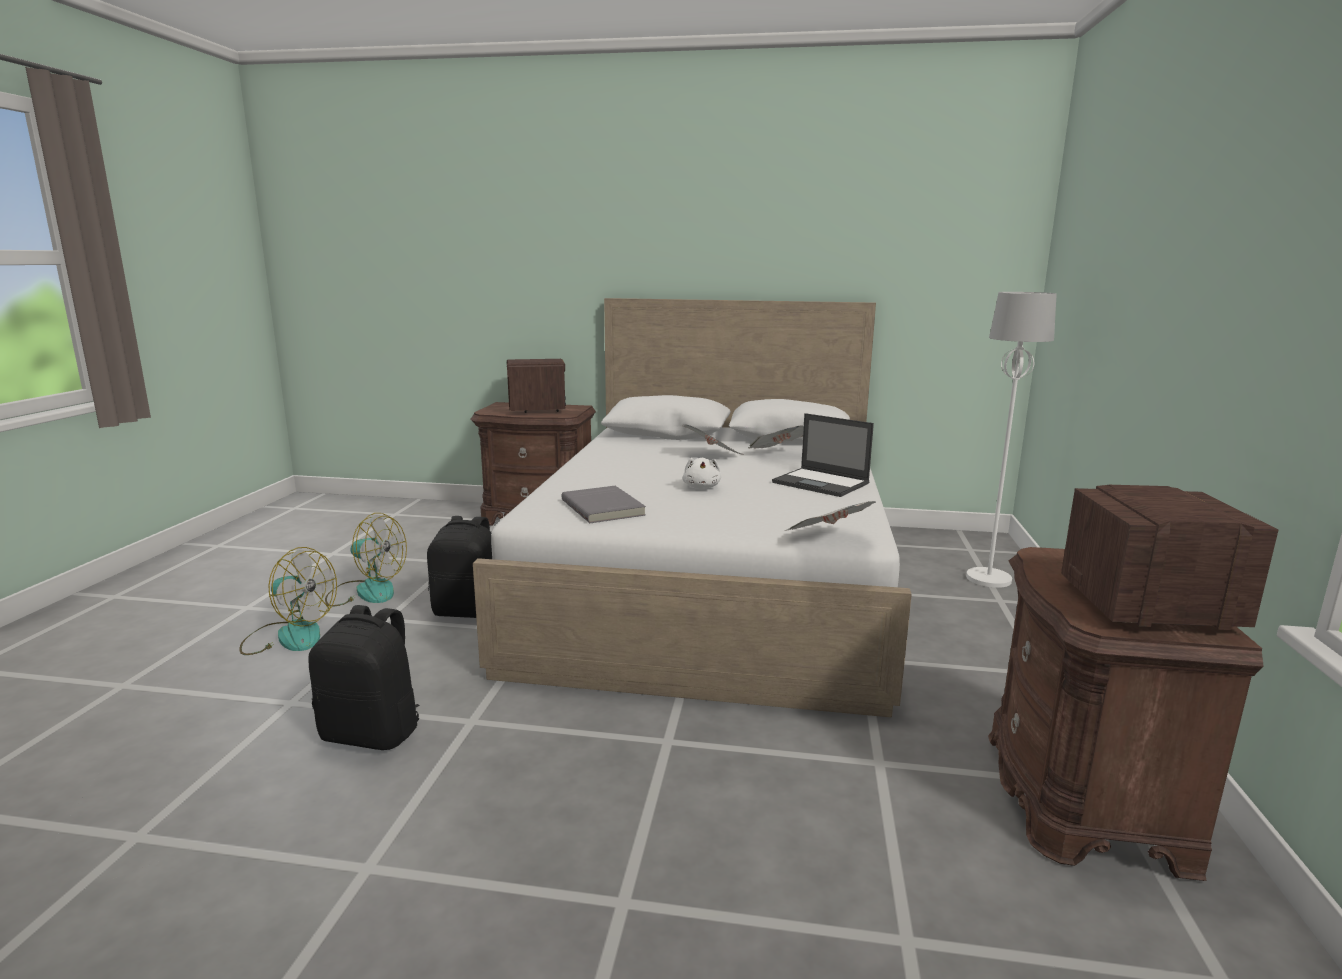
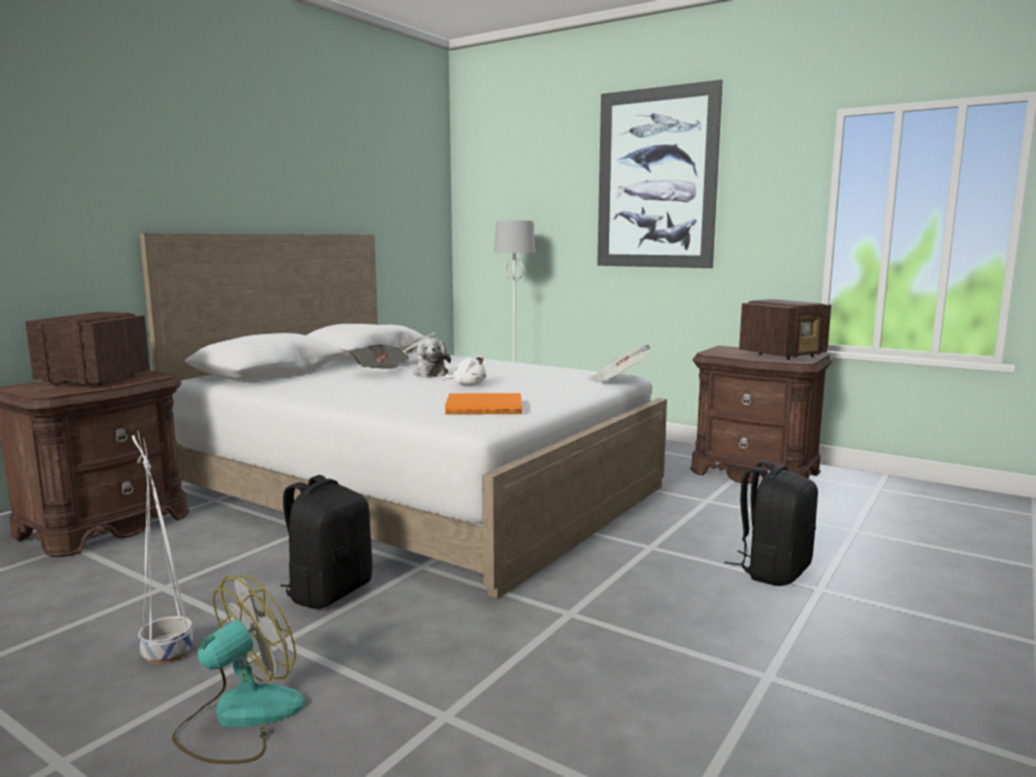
camera: 65 degrees left, 5 degrees down
(366, 591) = (167, 651): fan -> white planter
(373, 733) = (557, 664): black backpack -> black backpack (773, 571)
(604, 507) = (484, 407): grey book -> orange book
(739, 468) = (430, 373): none -> plush toy
(821, 483) = (501, 366): laptop -> none
(1144, 606) = (783, 355): radio -> radio turned 150 degrees counterclockwise
(1195, 228) = (656, 179): none -> picture

